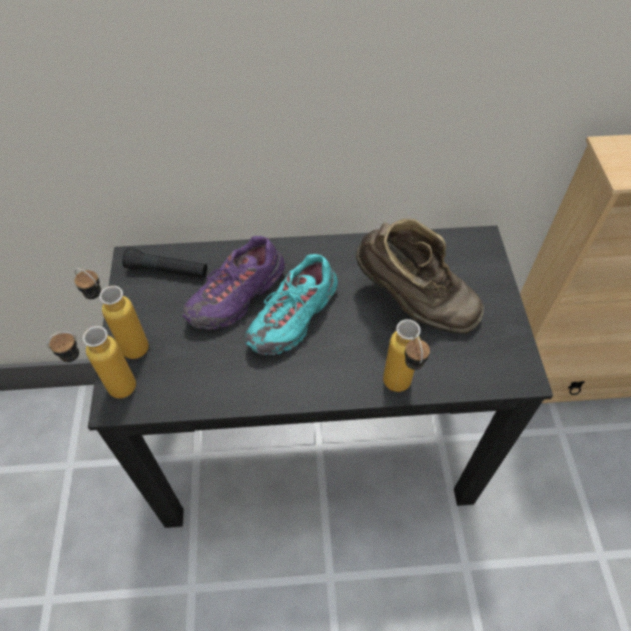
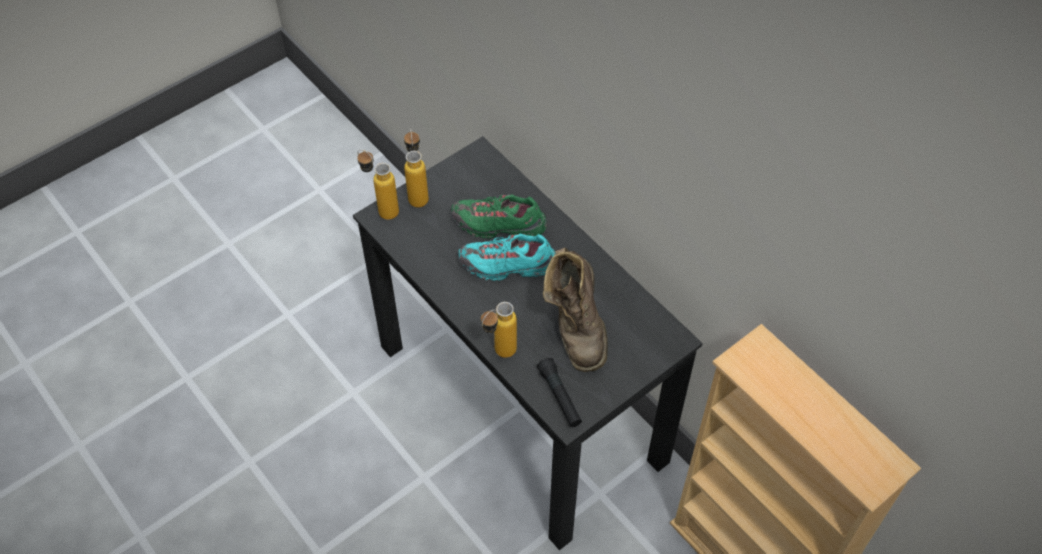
camera: 55 degrees right, 0 degrees up
(167, 270) = (487, 176): black flashlight -> black flashlight (560, 397)
(237, 296) = (499, 226): purple shoe -> green shoe

